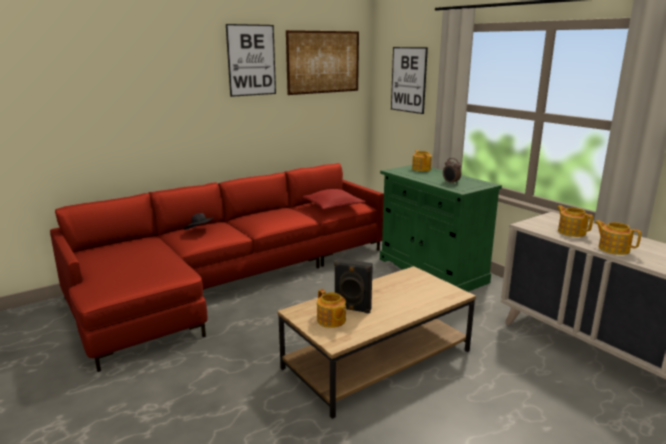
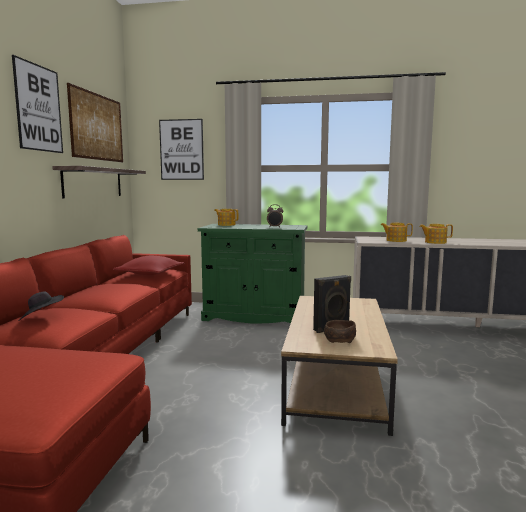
camera: 45 degrees left, 10 degrees down
(314, 114) = (93, 182): none -> shelf
(331, 320) = (339, 340): teapot -> brown bowl

